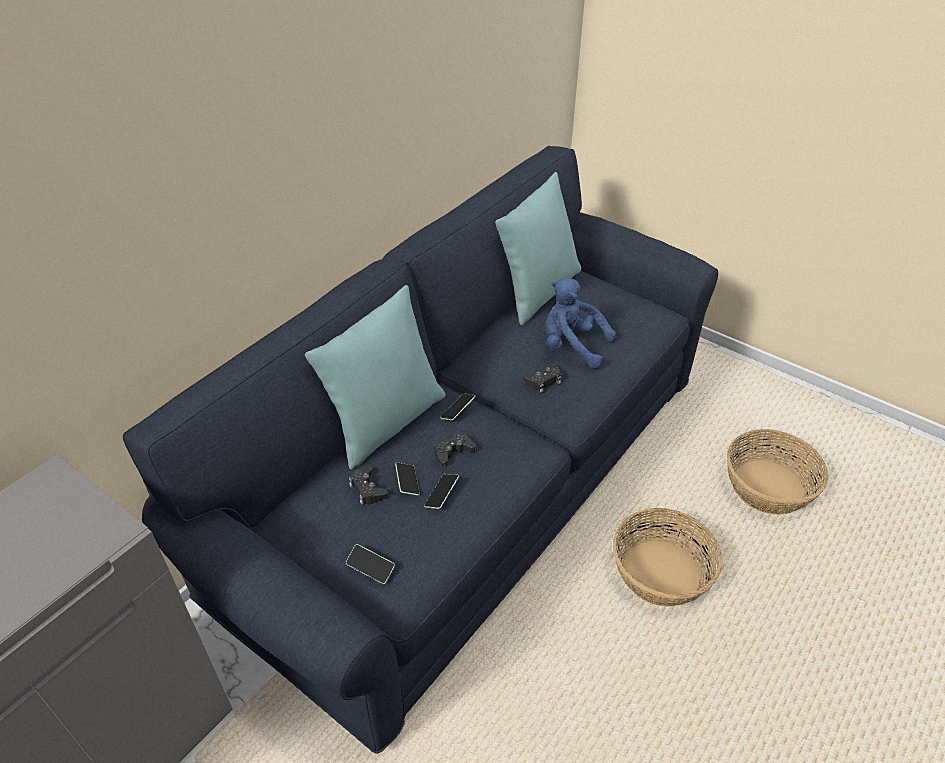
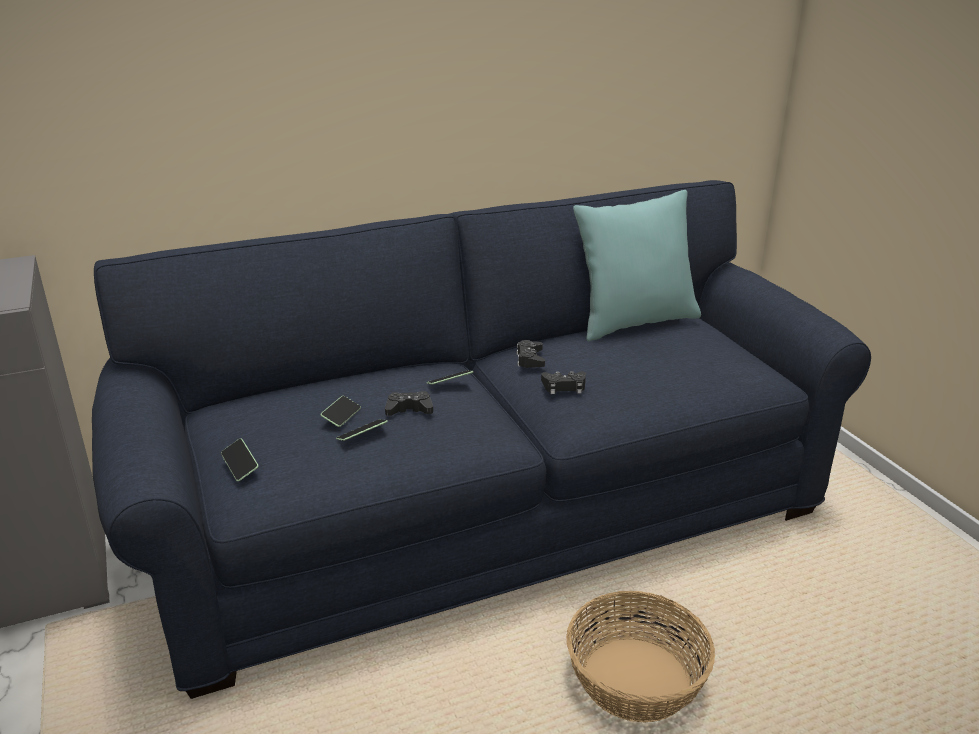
camera: 30 degrees right, 15 degrees down
(367, 489) = (301, 410): black game controller -> black game controller (530, 359)
(385, 423) = (373, 372): turquoise pillow -> none
(572, 346) = (626, 370): blue plush toy -> none
(768, 486) = (860, 651): basket -> none

